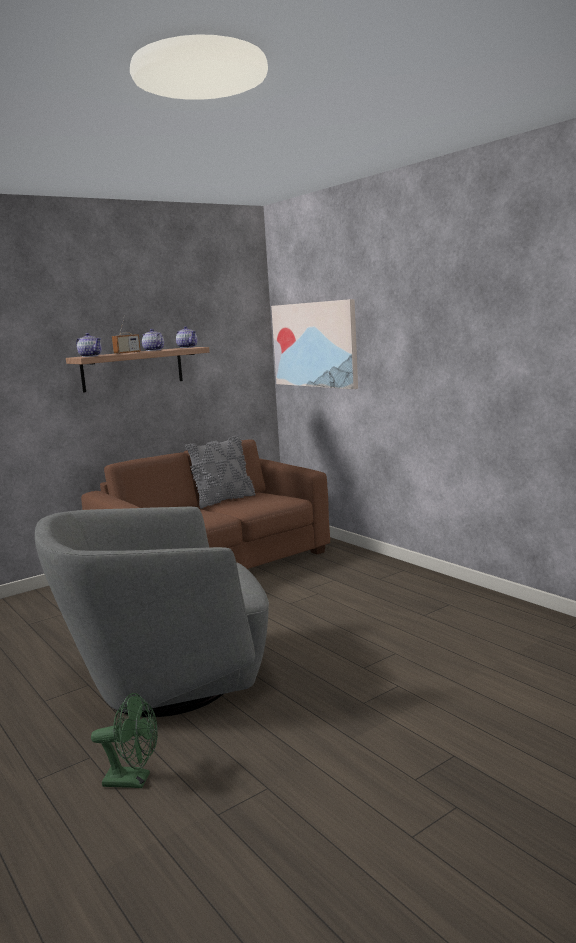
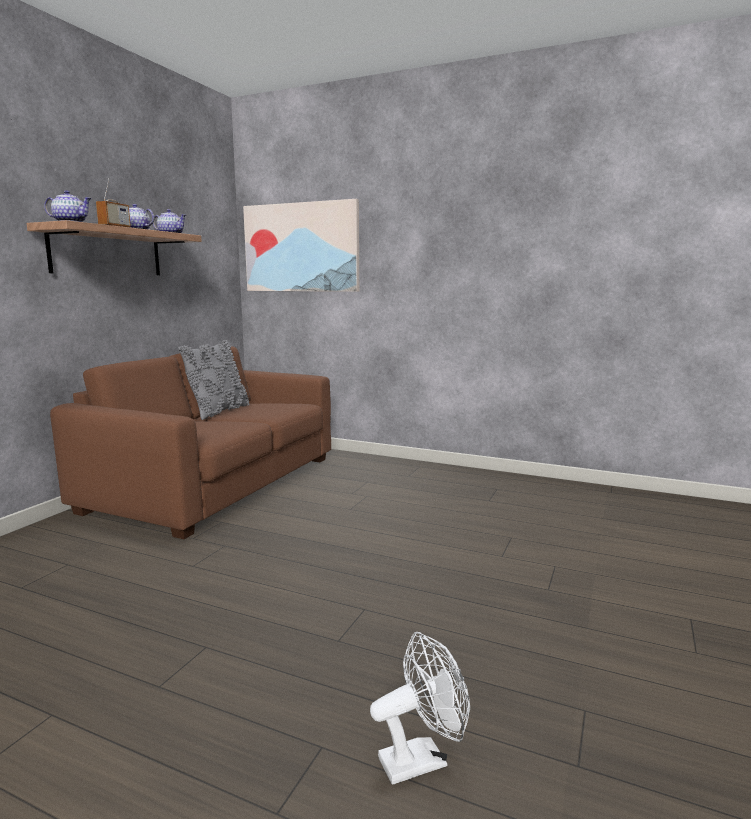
camera: 30 degrees left, 0 degrees up
(134, 780) = (421, 759): green fan -> white fan
(165, 682) = (310, 618): grey armchair -> none

